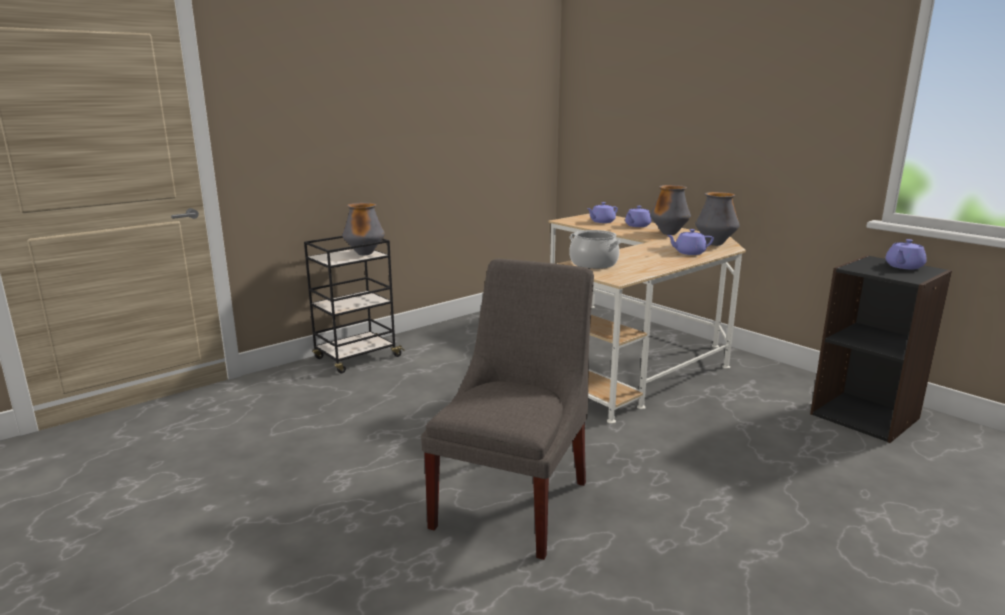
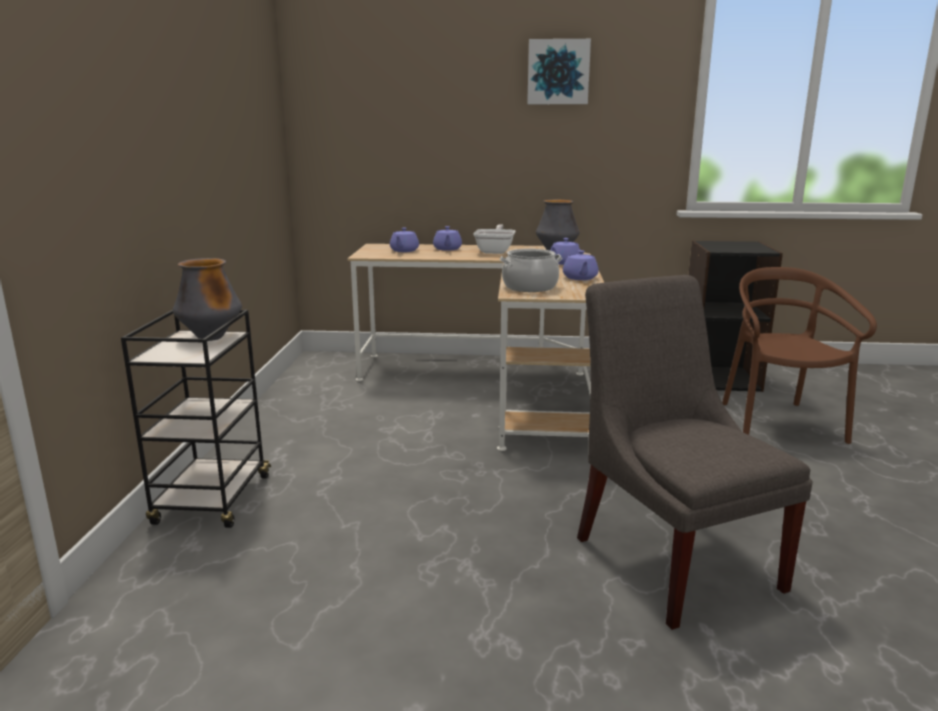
camera: 45 degrees left, 0 degrees up
(669, 233) = (495, 251): vase -> frying pan
(759, 68) = (558, 72): none -> picture
(833, 471) = (778, 423): none -> brown chair
(903, 267) = (735, 244): purple teapot -> purple teapot (580, 278)

